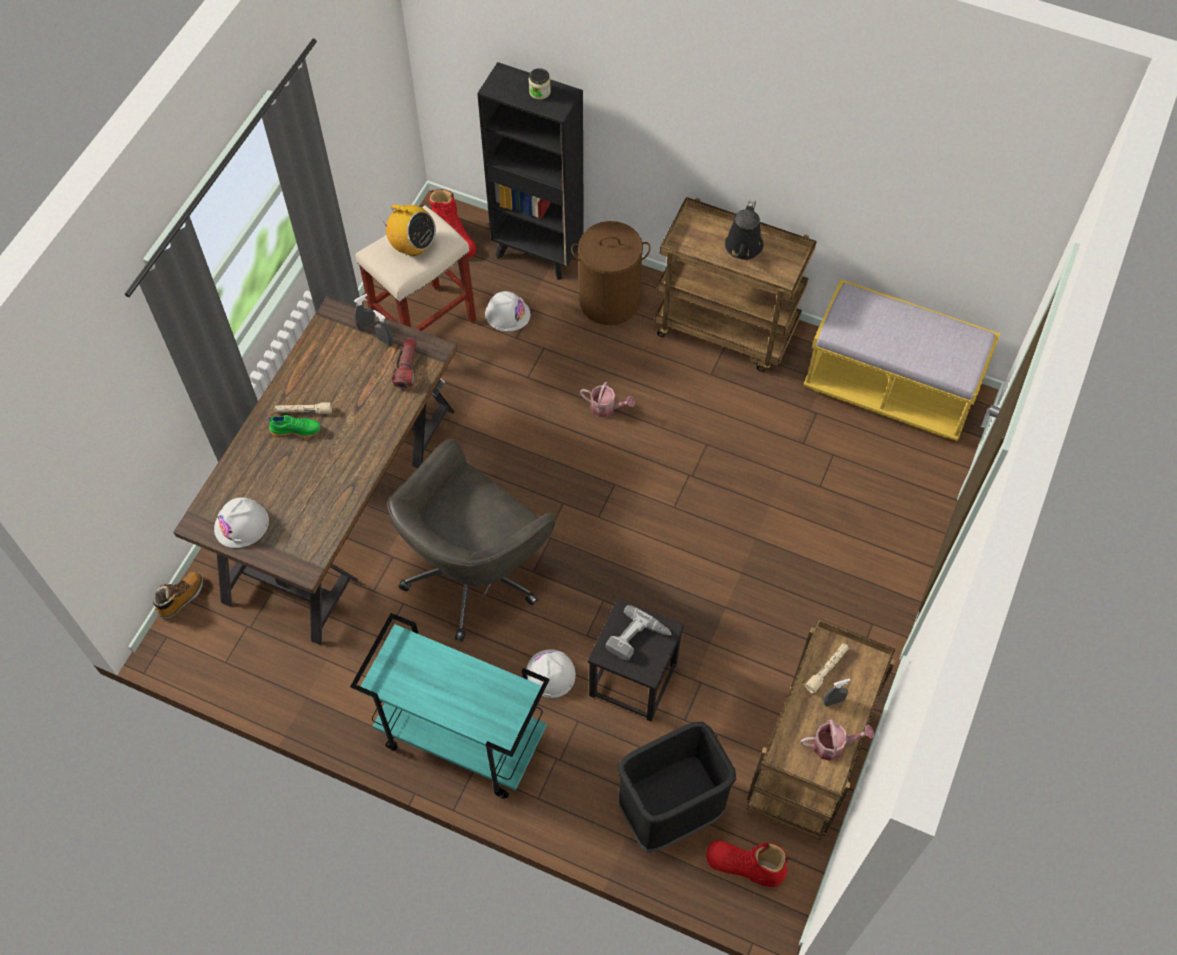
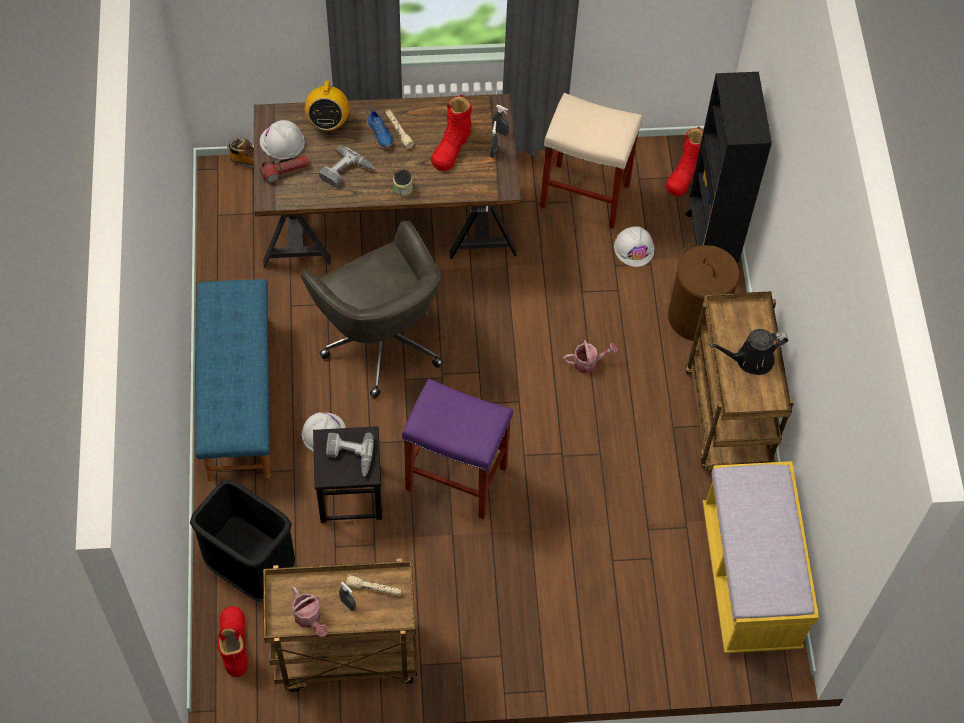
camera: 60 degrees right, 0 degrees up
(296, 429) = (380, 134): green shoe -> blue shoe
(322, 481) = (346, 172): none -> power drill
(354, 374) = (451, 146): none -> red boot
(407, 367) = (478, 177): flashlight -> flashlight (285, 171)
(413, 246) = (594, 126): radio -> radio (328, 122)
(460, 738) = (237, 396): turquoise cart -> blue bench
(475, 572) = (381, 339): grey office chair -> grey office chair turned 135 degrees counterclockwise
(539, 92) = (747, 114): jar -> jar (403, 188)
(606, 408) = (588, 362): watering can -> watering can turned 90 degrees counterclockwise
(666, 577) = (455, 478): none -> purple stool

